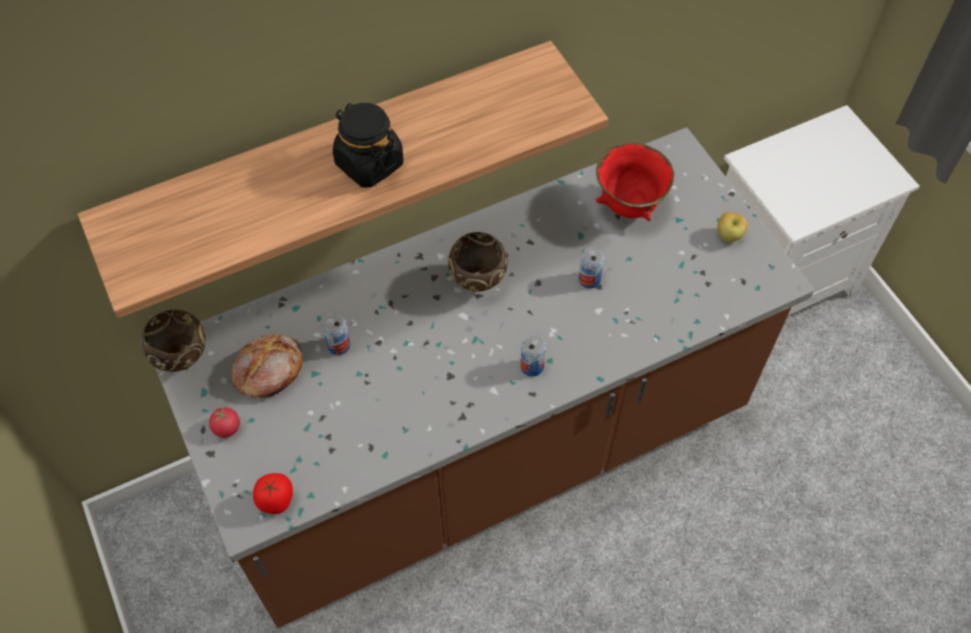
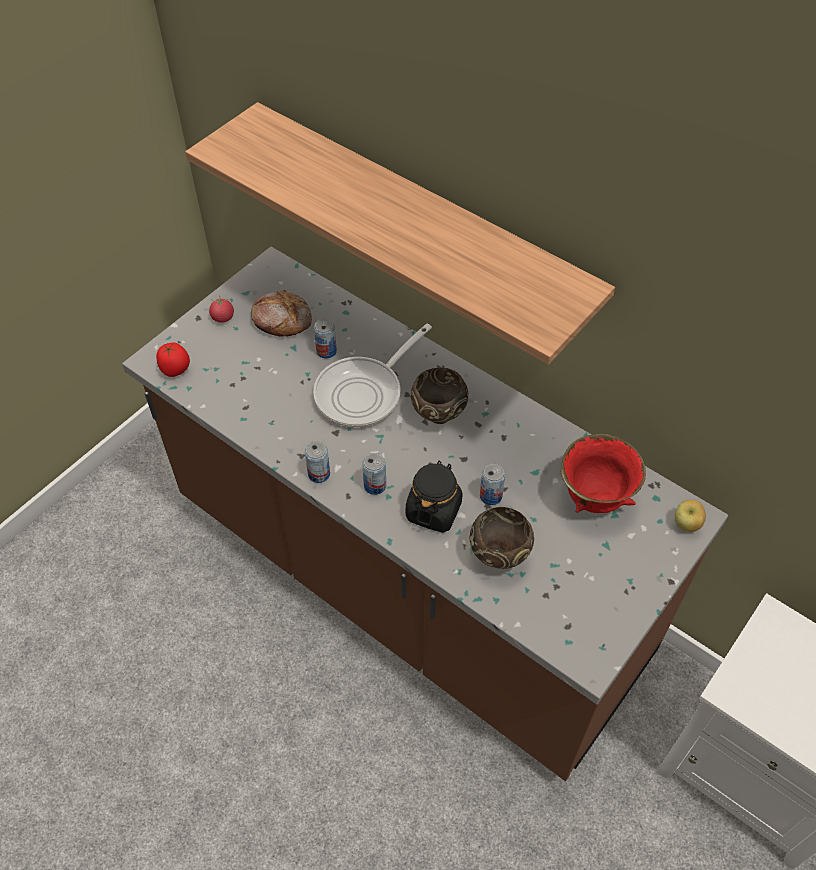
camera: 65 degrees right, 5 degrees down
(183, 358) = (268, 270): brown bowl -> brown bowl (499, 556)
(369, 163) = (393, 224): black jar -> black jar (433, 510)
(413, 332) = (364, 392): none -> frying pan
(493, 409) = (319, 474): none -> can
(729, 236) = (615, 596): apple -> apple (686, 525)

